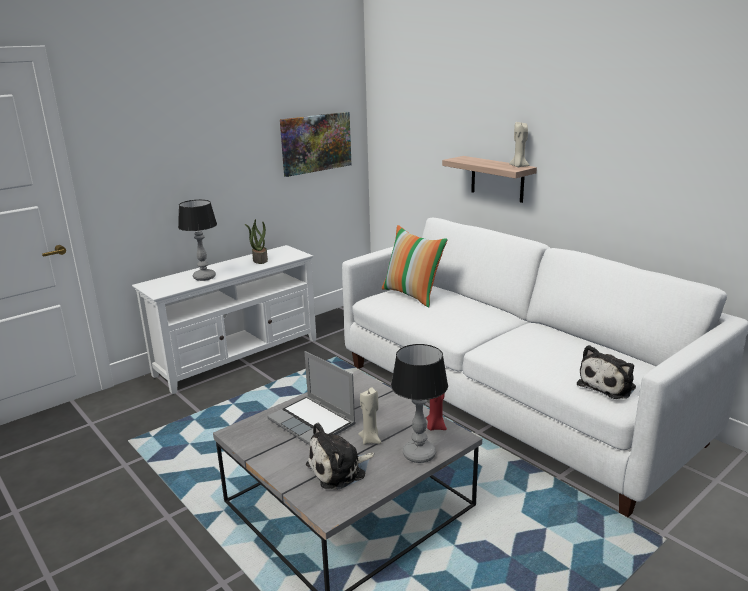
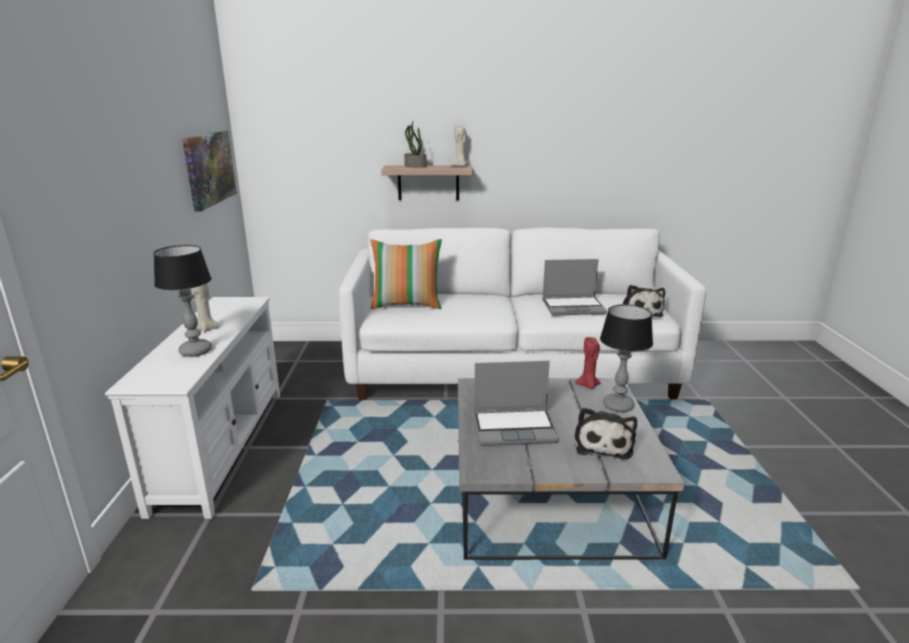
camera: 50 degrees left, 0 degrees up
(259, 260) = (221, 317): potted plant -> potted plant (415, 166)
(370, 440) = (575, 415): beige candle -> beige candle (206, 329)
(545, 351) = (573, 307): none -> laptop

